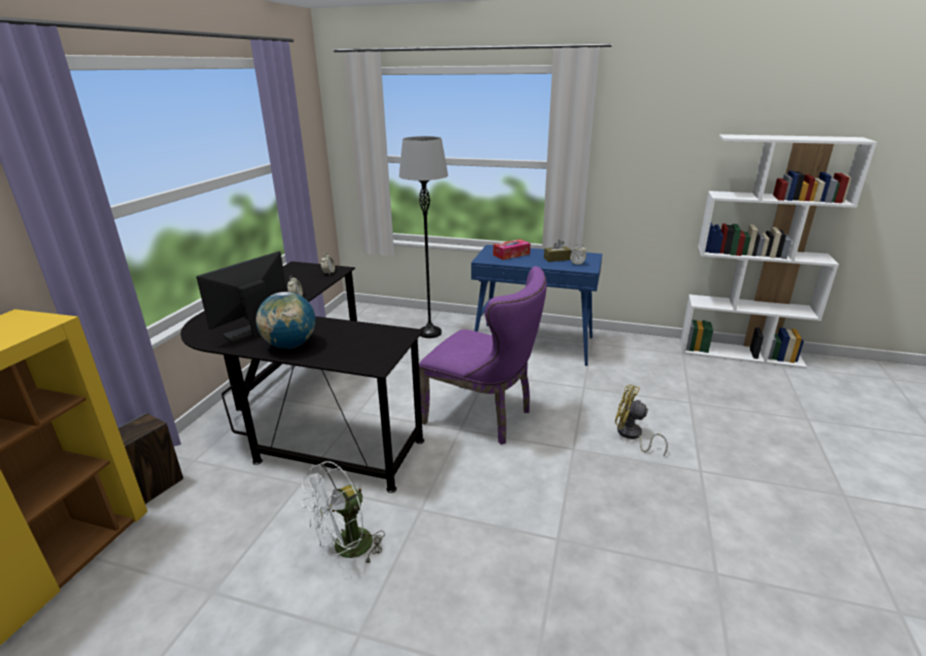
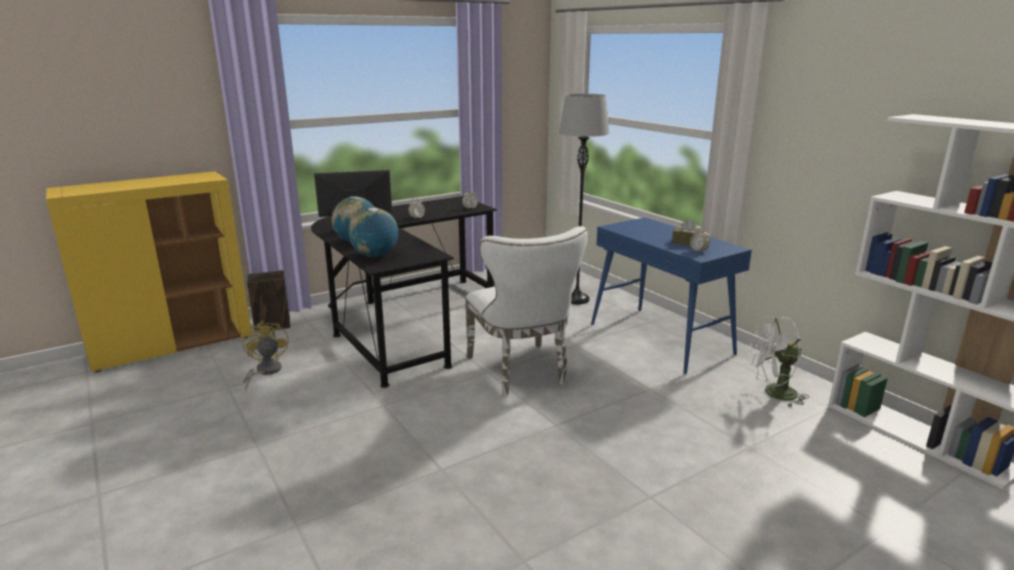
camera: 40 degrees right, 5 degrees down
(346, 354) = (375, 256): none -> globe
(346, 549) = (312, 403): white fan -> white fan (774, 394)
(485, 416) = (521, 372): purple chair -> white chair
(511, 254) = (649, 229): tissue box -> none
(632, 435) = (629, 441): yellow fan -> yellow fan (265, 372)

